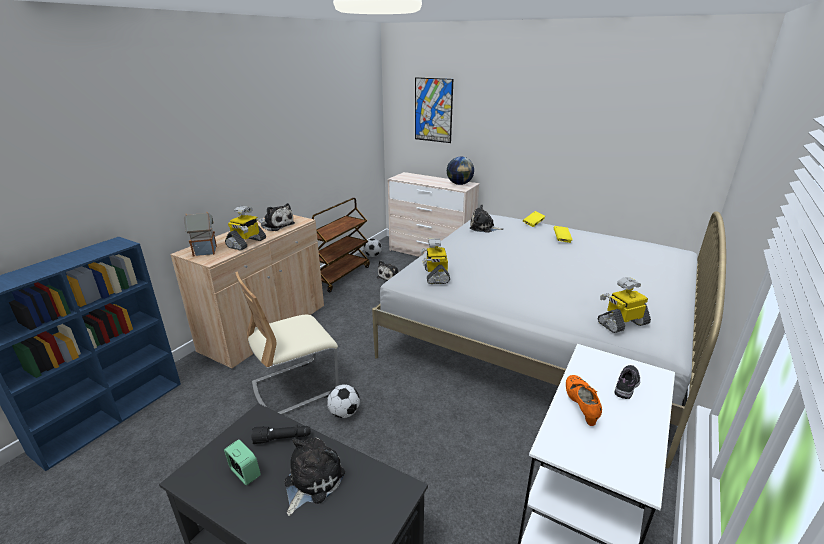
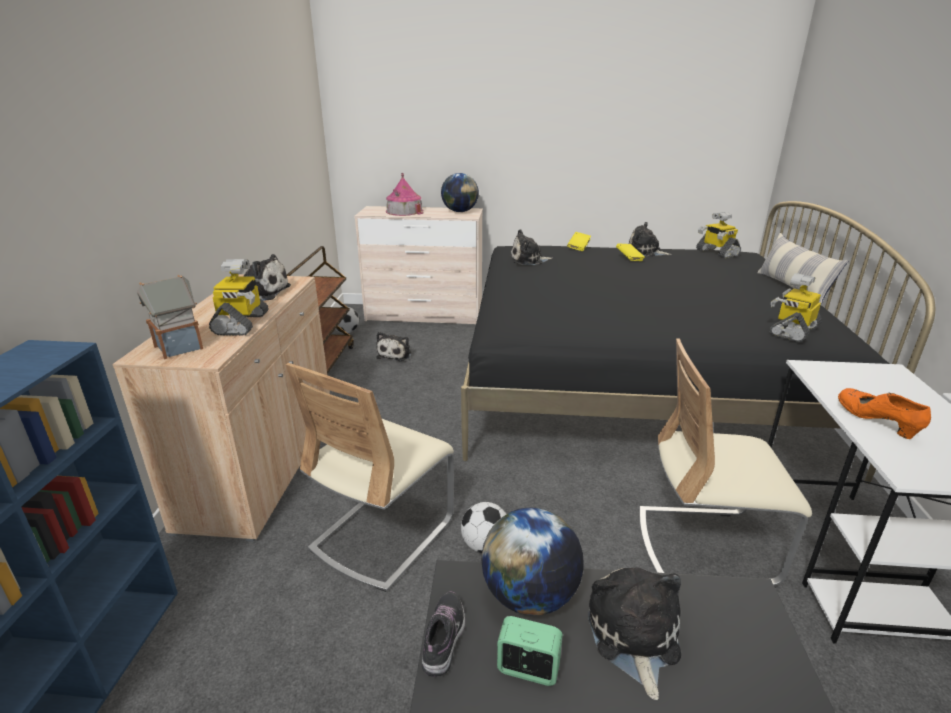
camera: 25 degrees left, 0 degrees up
(282, 439) = (530, 596): black flashlight -> globe
(422, 179) = (404, 211): none -> toy house
(433, 110) = (405, 112): picture -> none
(435, 275) = (540, 322): toy robot -> toy robot (716, 253)
(484, 463) = (705, 545): none -> beige chair
(540, 335) = (633, 381): white bed -> black bed
(584, 235) = (645, 252): none -> plush toy
(626, 385) = (883, 388): shoe -> shoe (444, 637)
(676, 288) = (792, 288): none -> pillow

